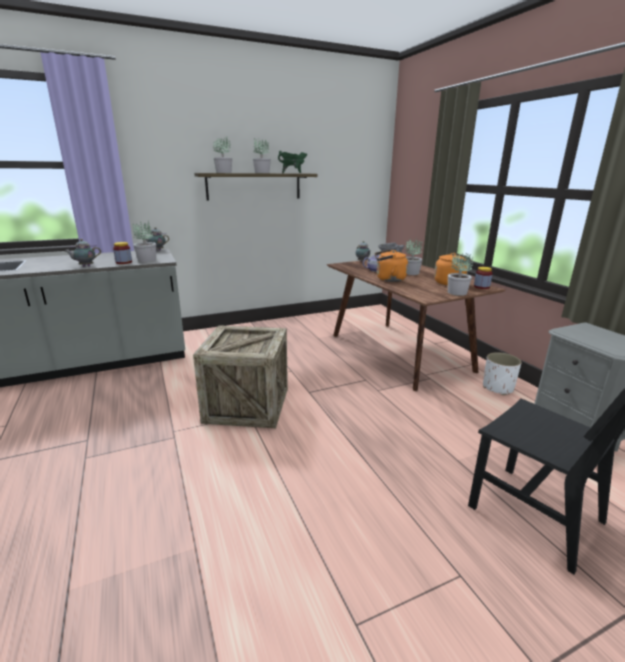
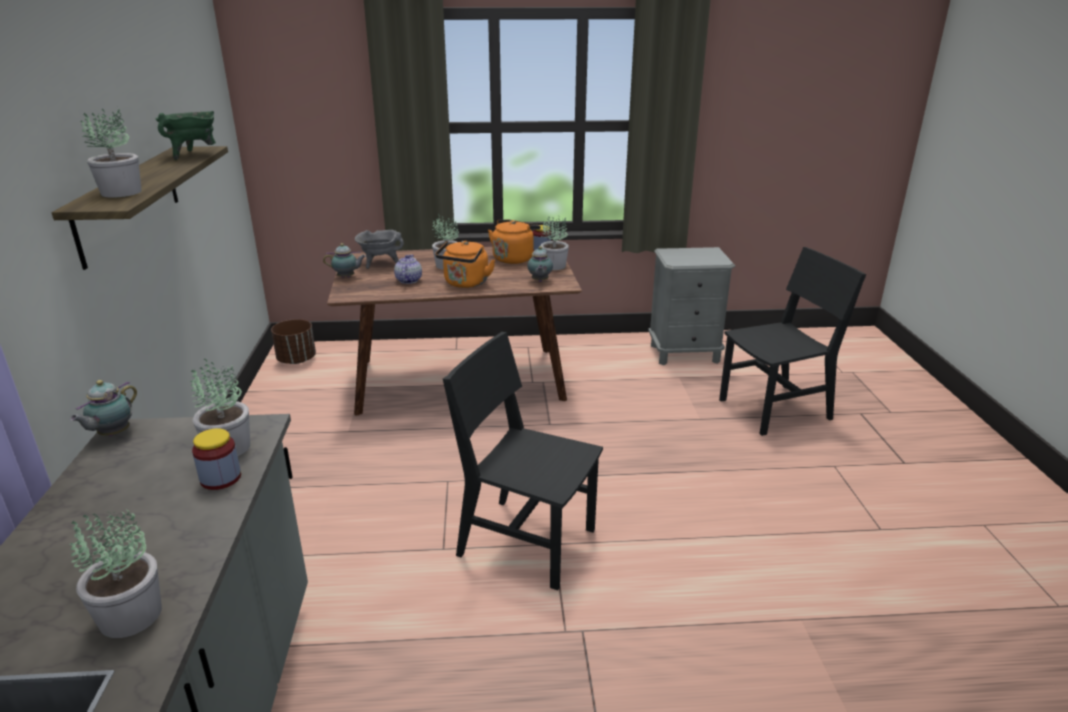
camera: 70 degrees left, 5 degrees up
(85, 266) = (203, 535): teapot -> teapot (539, 281)
(247, 405) = (527, 542): crate -> black chair
(262, 173) = (161, 170): potted plant -> potted plant (131, 616)
(370, 312) = (297, 360): none -> brown planter
(498, 388) = (587, 352): white planter -> none

